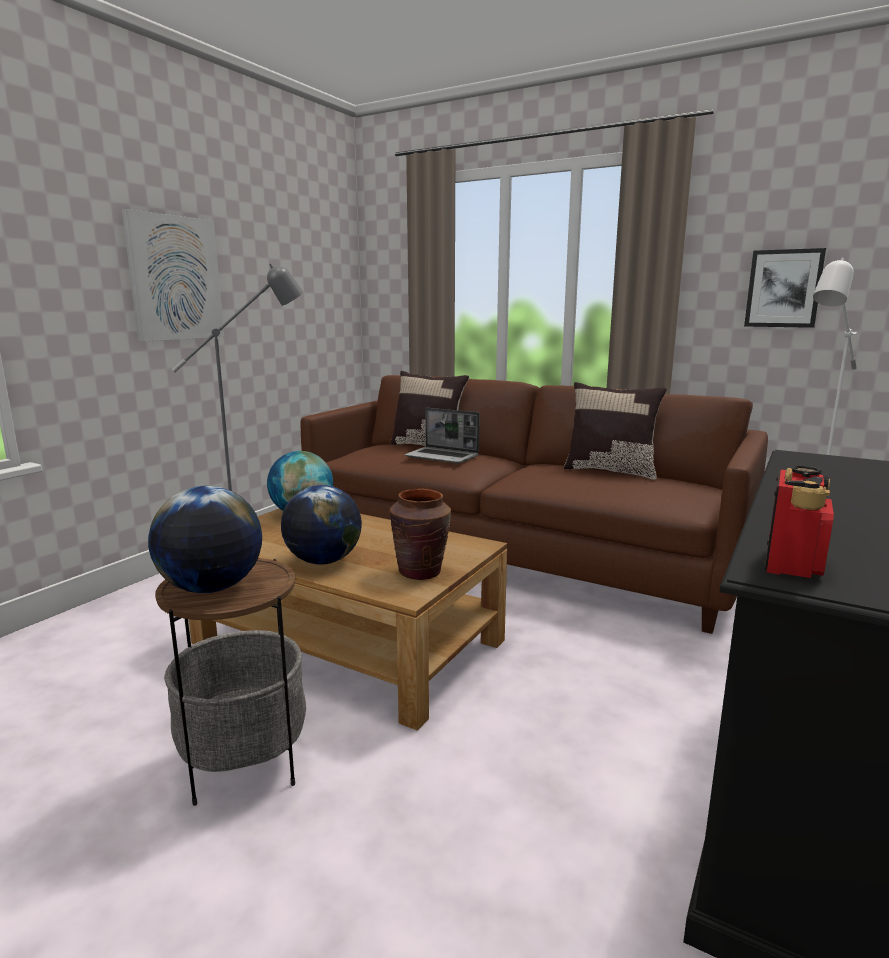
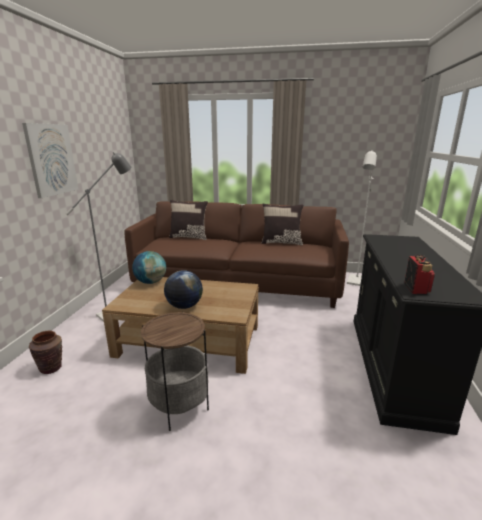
camera: 20 degrees left, 5 degrees up
(211, 588) = (168, 331): globe -> none
(420, 572) = (233, 304): brown vase -> brown vase (51, 368)
(443, 456) = (203, 243): laptop -> none
(783, 288) = (342, 158): picture -> none

